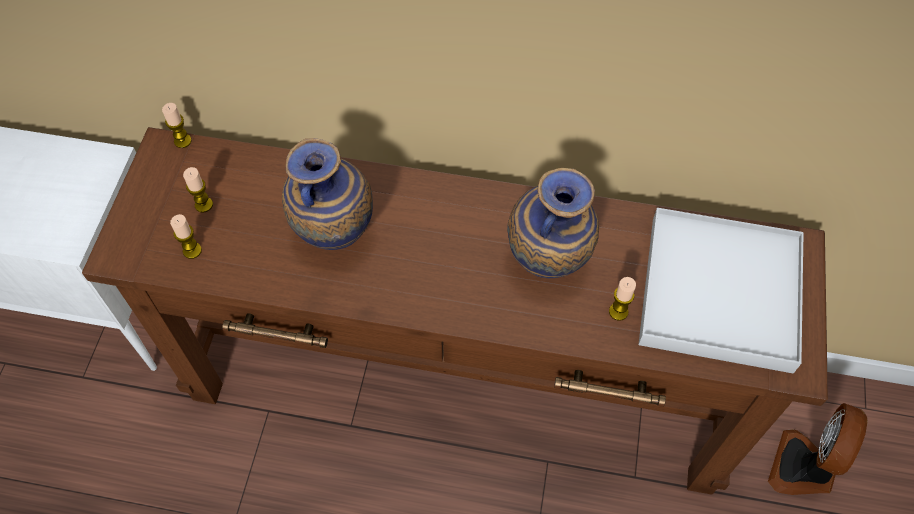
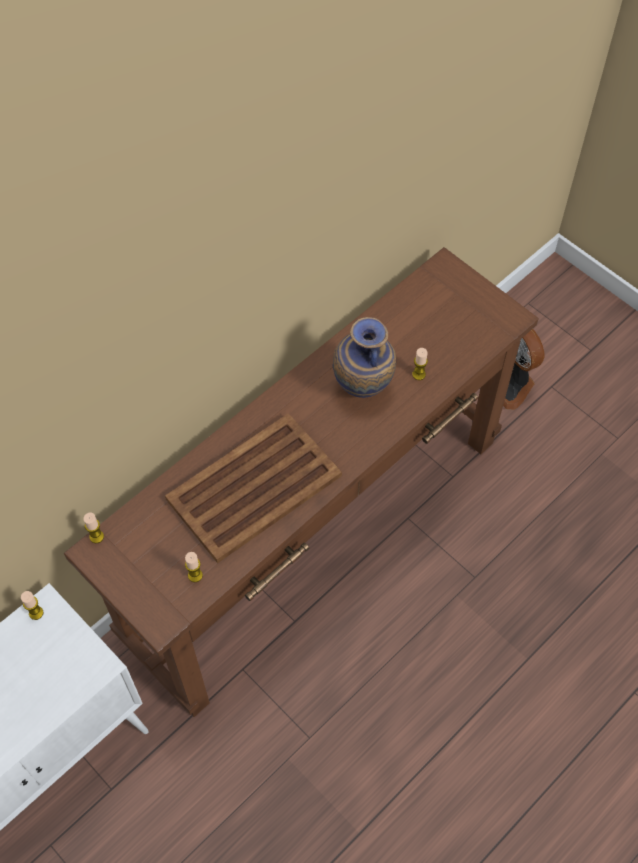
camera: 55 degrees left, 0 degrees up
(204, 205) = (163, 550): candle -> candle (36, 613)
(335, 238) = (252, 488): vase -> brown tray
(720, 292) = (444, 320): white tray -> none

